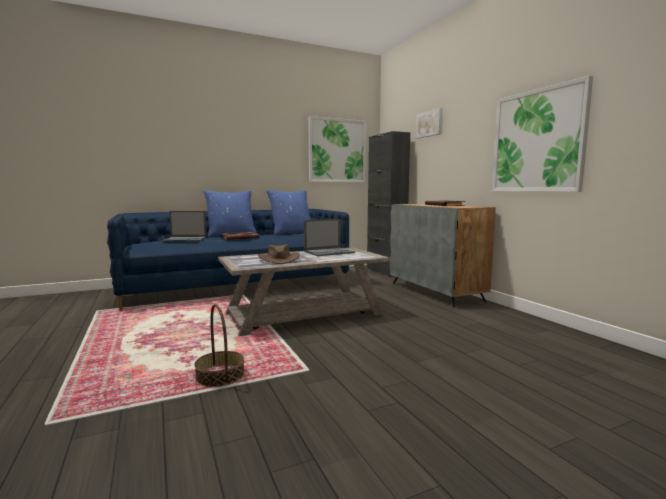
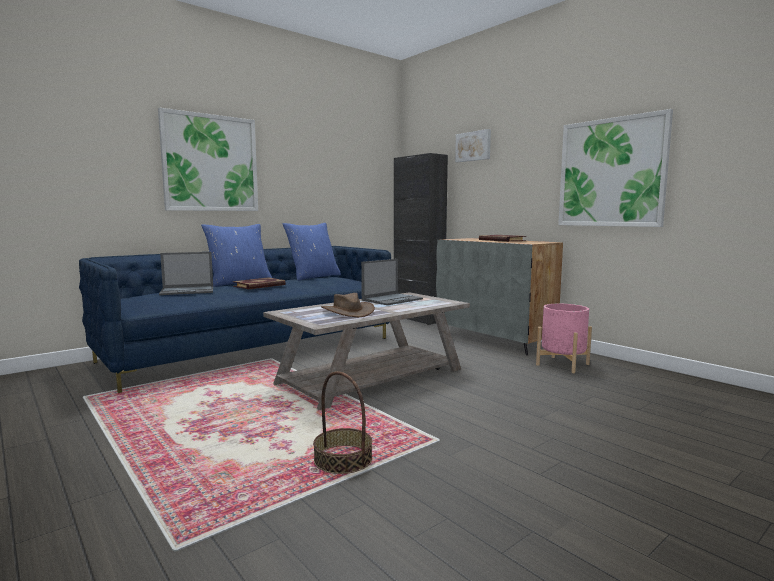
camera: 15 degrees left, 0 degrees up
(337, 151) = (355, 173): picture -> picture (210, 163)
(479, 318) = (562, 364): none -> pink planter

